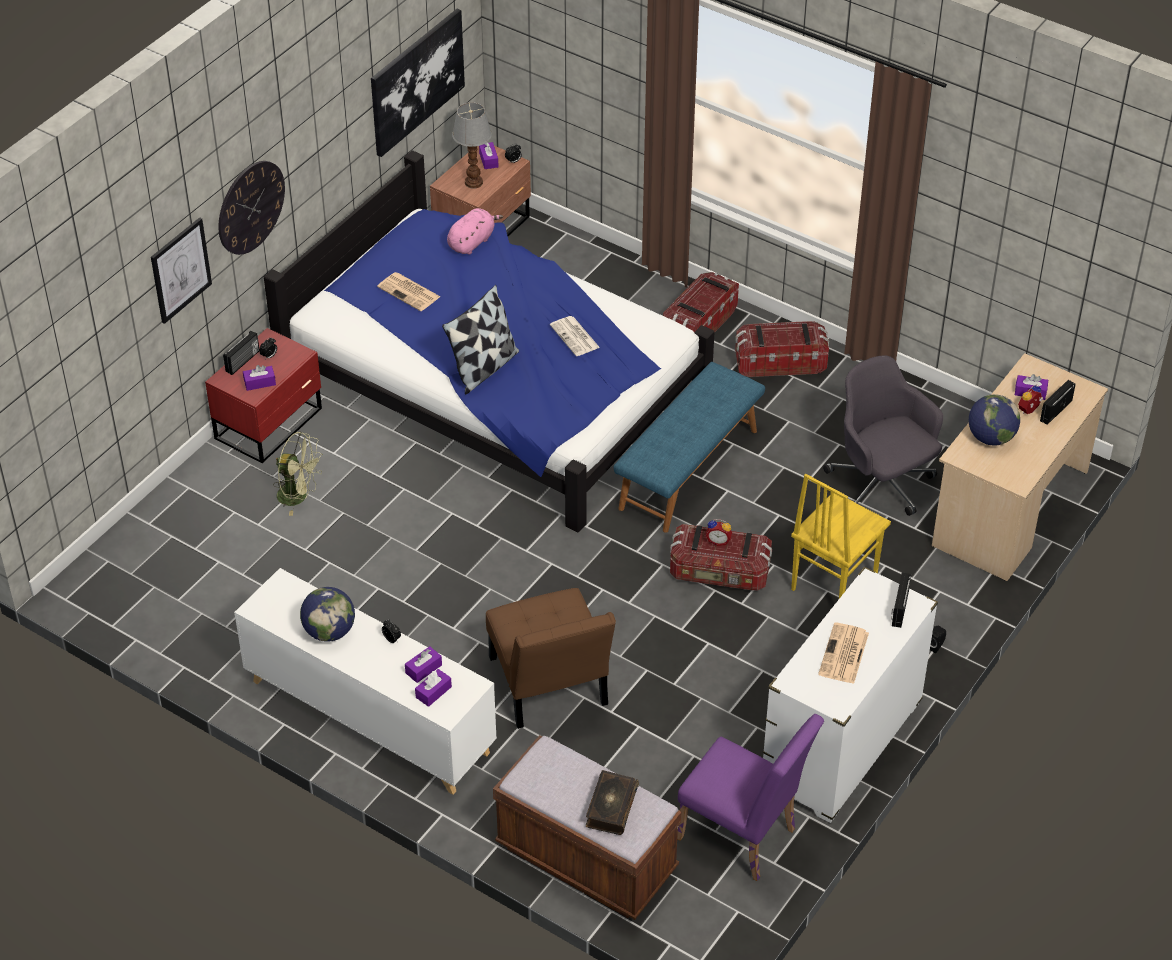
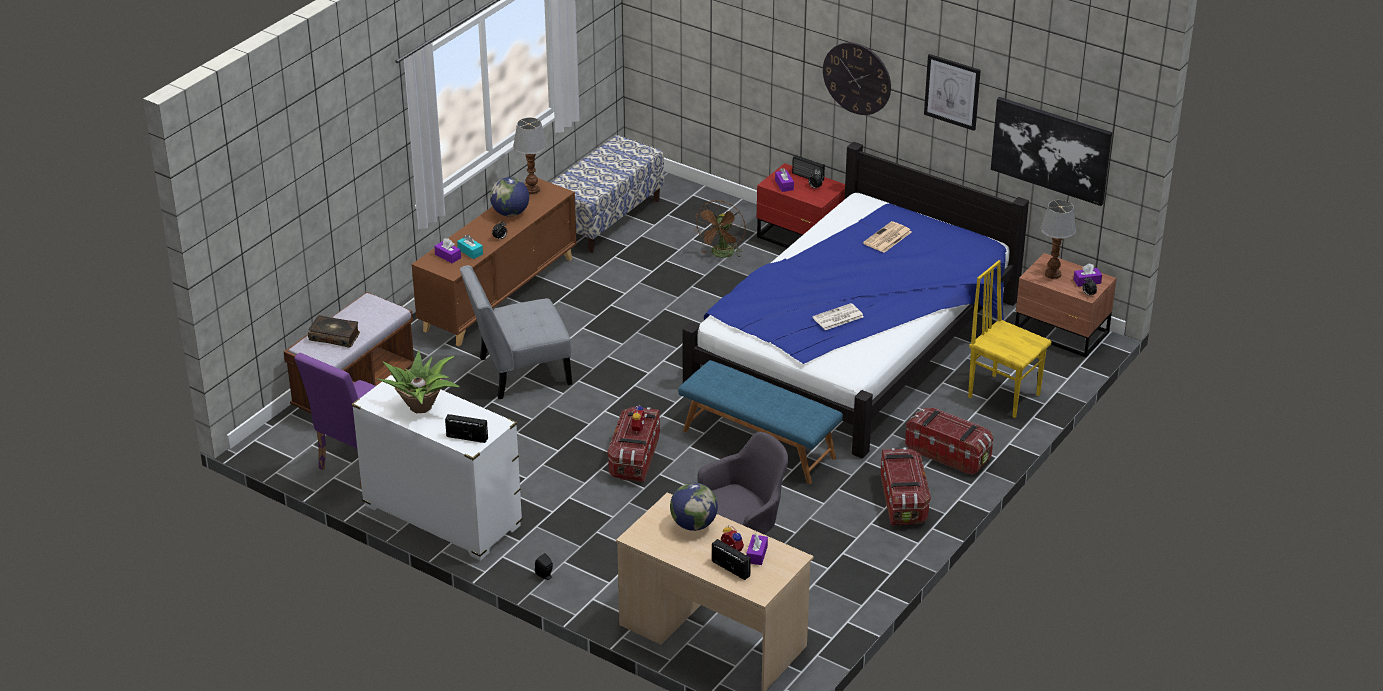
camera: 90 degrees right, 10 degrees down
(180, 270) = (785, 59): picture -> picture (952, 91)
(194, 611) = (605, 218): none -> bench
(272, 611) = (532, 190): none -> table lamp
(299, 496) = (722, 255): green fan -> brown fan
(369, 717) = (499, 294): white cabinet -> brown cabinet
(423, 669) = (470, 252): purple tissue box -> turquoise tissue box
(472, 242) = (958, 267): pink plush toy -> none
(484, 368) = (796, 275): pillow -> none
(549, 687) = (519, 372): brown chair -> grey chair
(832, 583) = (621, 520): yellow chair -> yellow chair (1004, 395)
(844, 655) = (422, 406): newspaper -> potted plant

